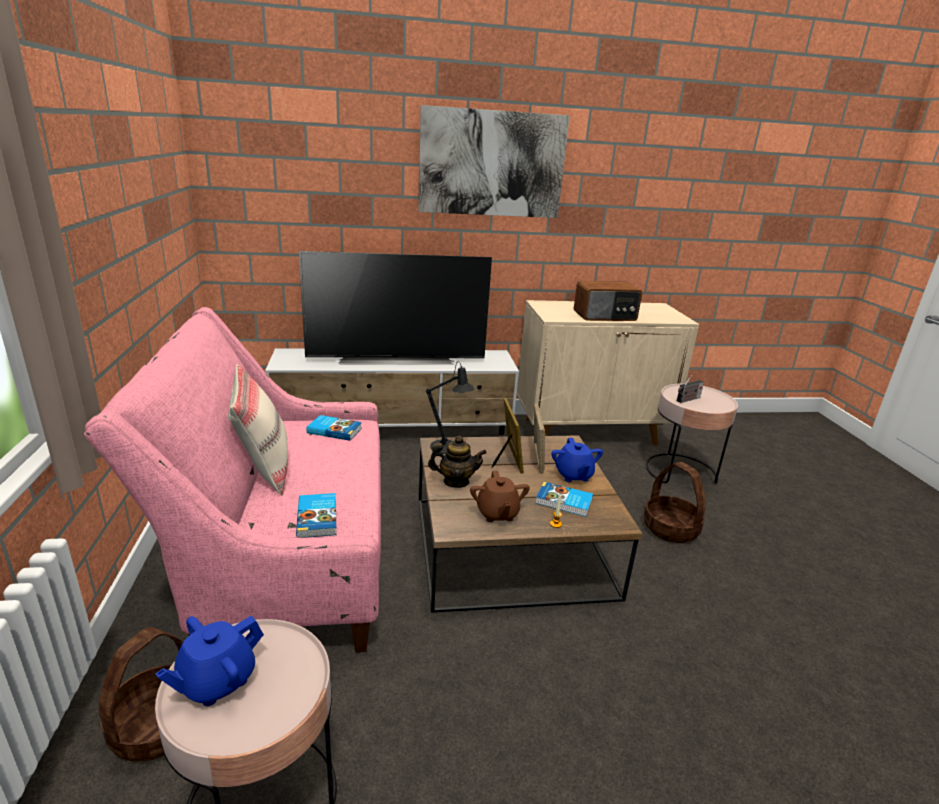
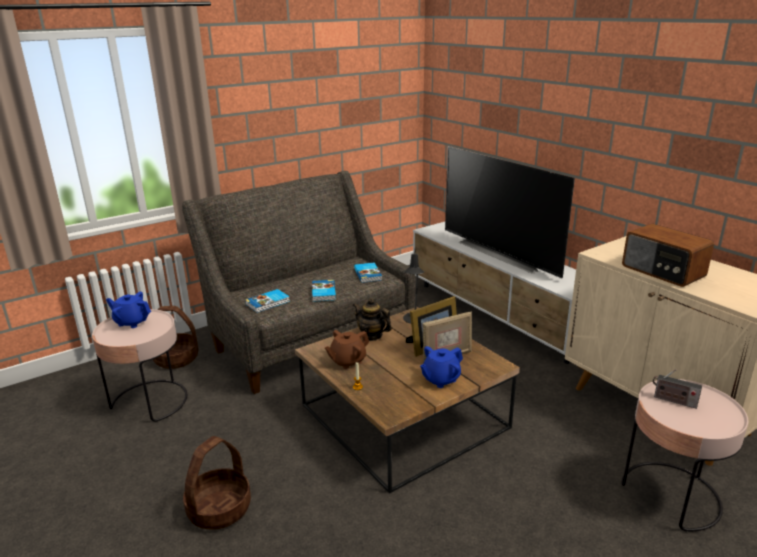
camera: 65 degrees right, 0 degrees up
(263, 469) = (301, 274): beige pillow -> none
(285, 557) = (309, 339): pink sofa -> grey sofa
(456, 481) = (372, 336): teapot -> teapot turned 150 degrees clockwise
(492, 164) = (614, 84): picture -> none
(564, 502) = (392, 384): book -> book (323, 293)
(670, 529) = (533, 504): basket -> basket (219, 509)

